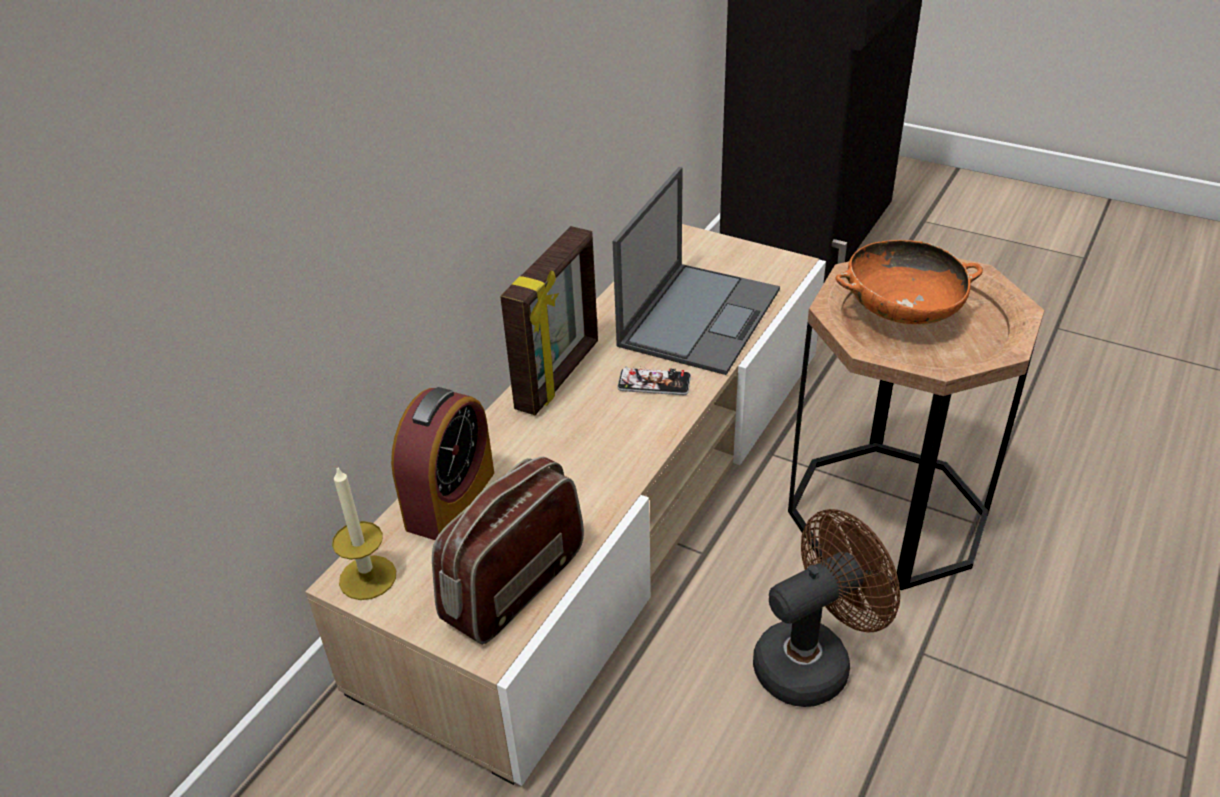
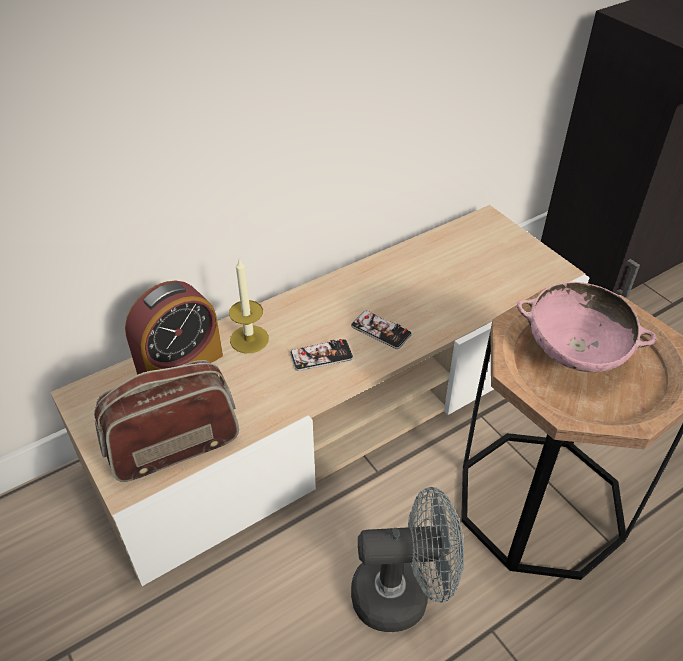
camera: 25 degrees right, 5 degrees up
(367, 577) = (91, 399): candle -> candle (249, 339)
(560, 376) = (318, 299): picture frame -> none
(609, 431) = (321, 356): none -> phone
(700, 316) = (454, 289): laptop -> none
(813, 660) = (403, 594): brown fan -> grey fan
(902, 313) = (575, 351): orange bowl -> pink bowl

